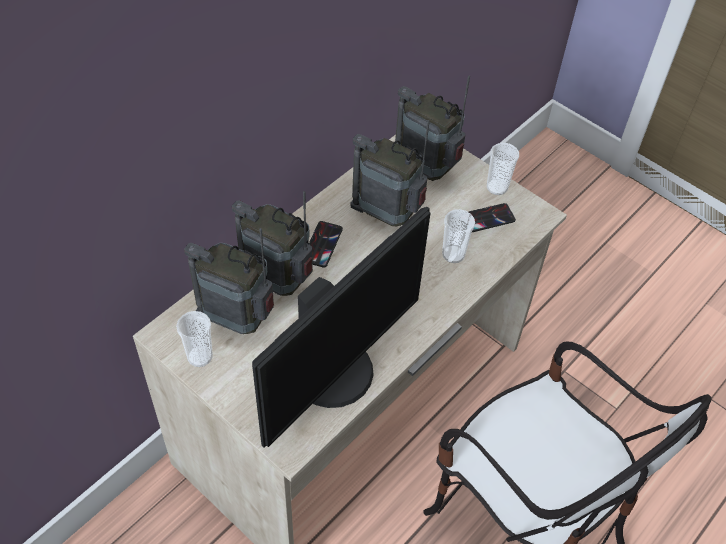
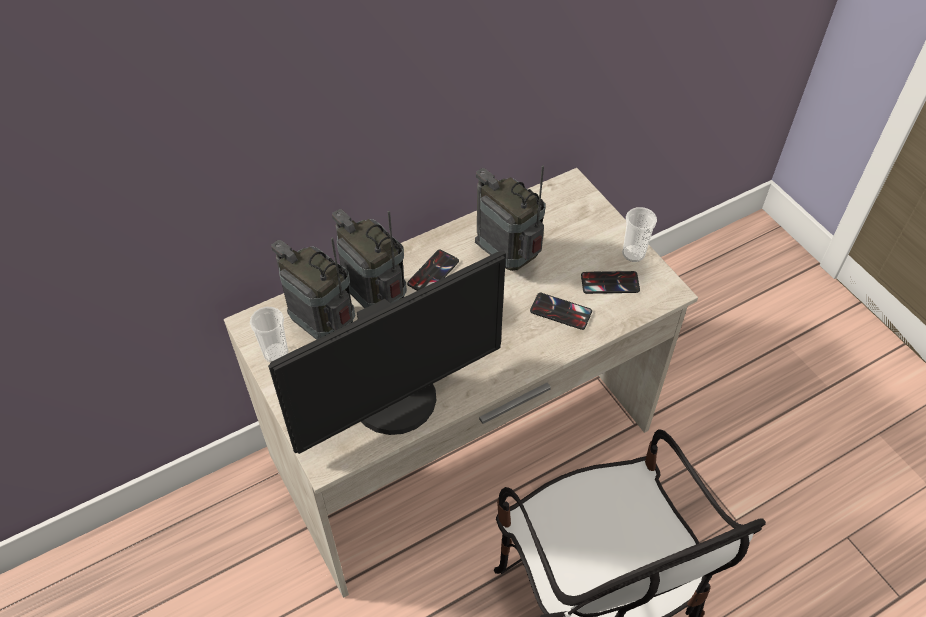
camera: 20 degrees right, 0 degrees up
(426, 170) = (566, 221): radio -> none
(453, 254) = (560, 311): cup -> phone

